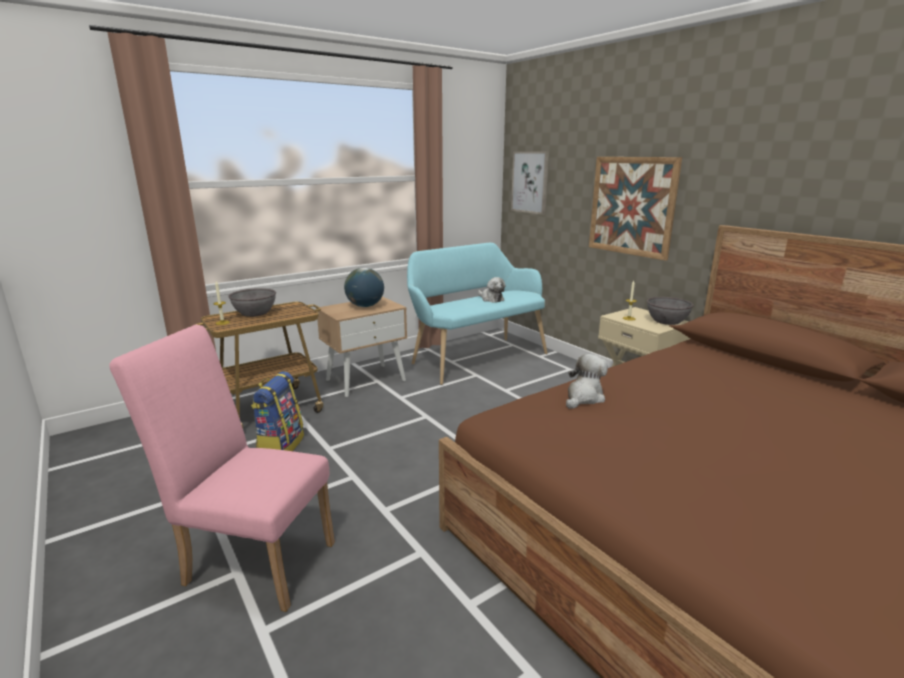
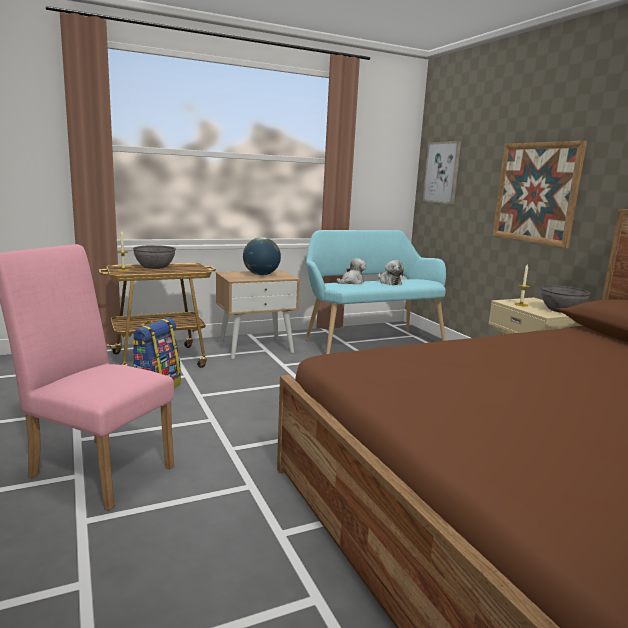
camera: 10 degrees right, 5 degrees down
(584, 397) = (432, 353): plush toy -> plush toy (351, 282)

